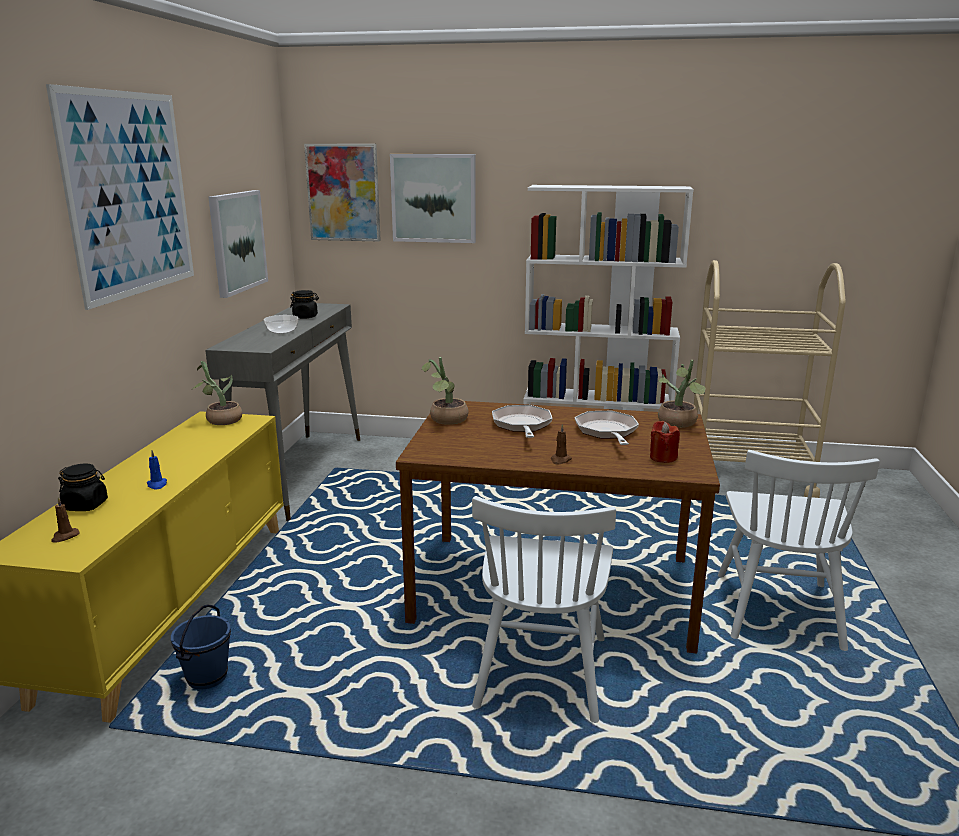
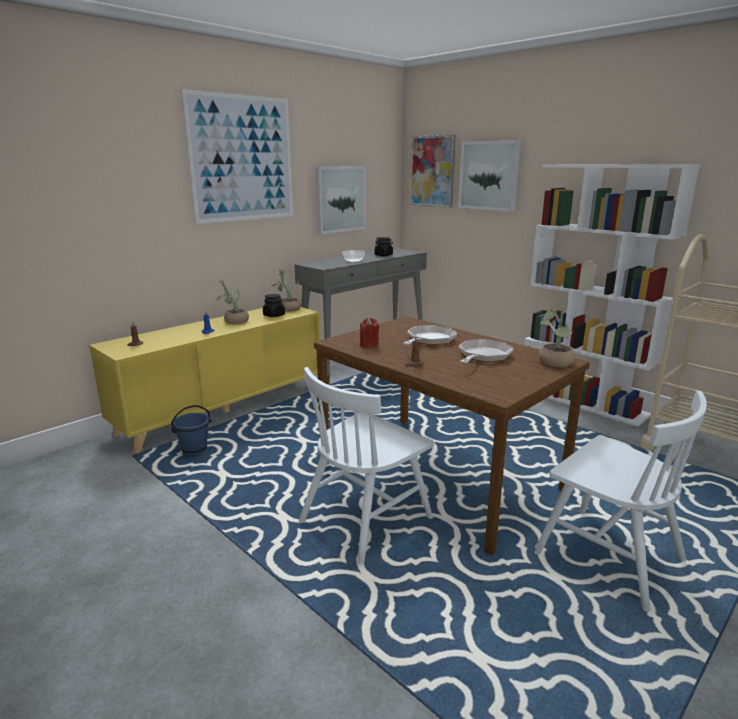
camera: 35 degrees right, 0 degrees up
(86, 505) = (165, 333): black jar -> black jar (274, 315)
(446, 420) = (385, 327): potted plant -> potted plant (233, 321)
(663, 458) = (494, 381): red candle -> red candle (369, 344)
(778, 610) = (608, 556): white chair -> white chair turned 90 degrees counterclockwise

